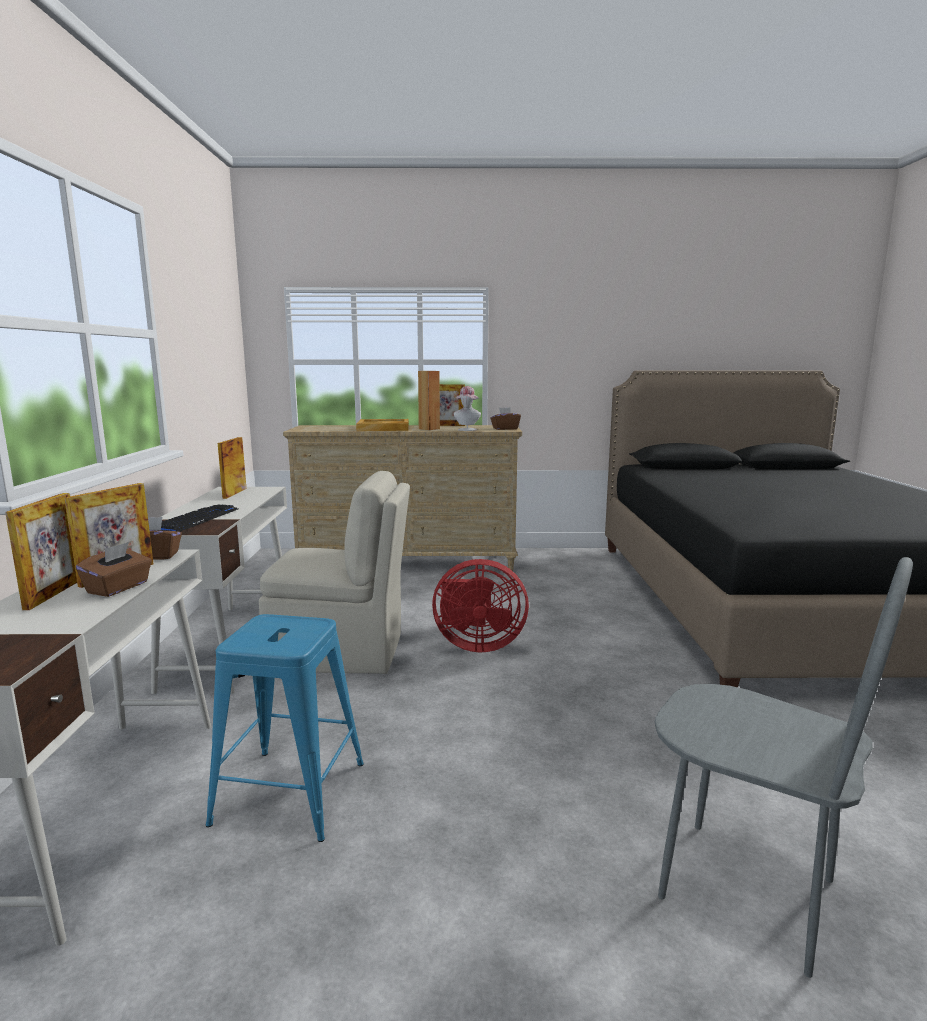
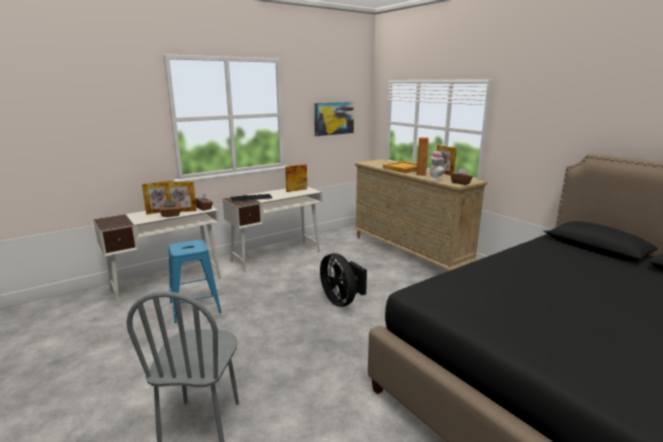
camera: 55 degrees right, 5 degrees up
(212, 352) = (334, 118): none -> picture
(341, 652) = (295, 276): beige chair -> none
(476, 644) = (341, 301): red fan -> black fan

